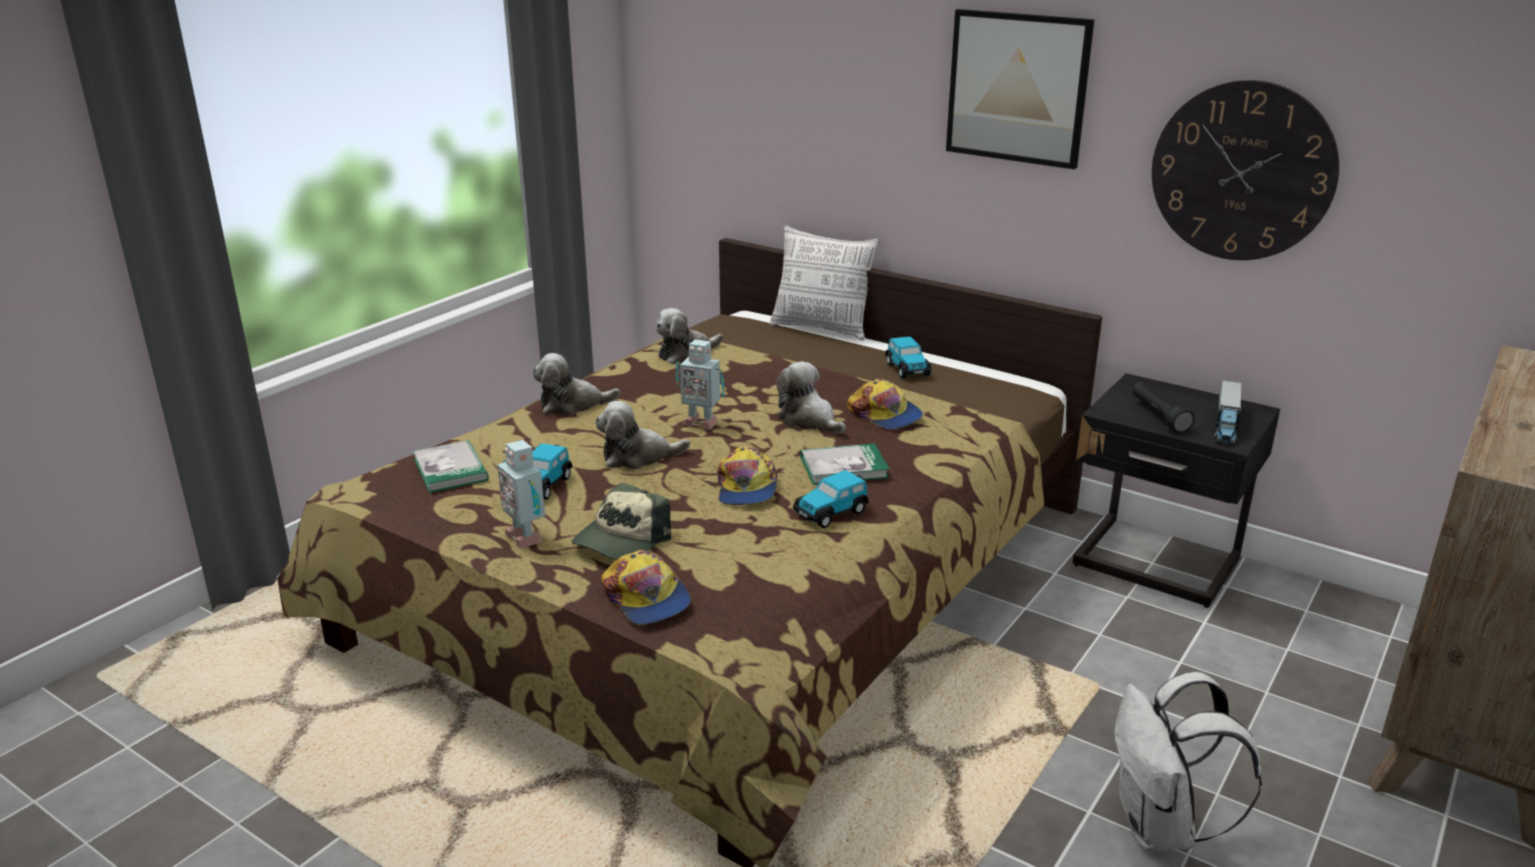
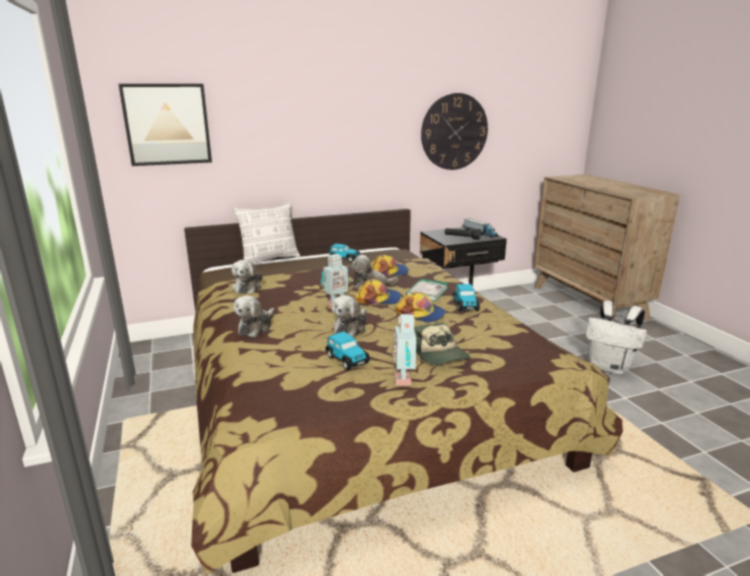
camera: 55 degrees left, 5 degrees down
(451, 470) = (282, 382): book -> none
(526, 537) = (404, 379): toy robot -> toy robot turned 90 degrees clockwise
(647, 598) = (506, 364): cap -> cap (378, 299)
(1017, 88) = (357, 109): picture -> picture (167, 124)

